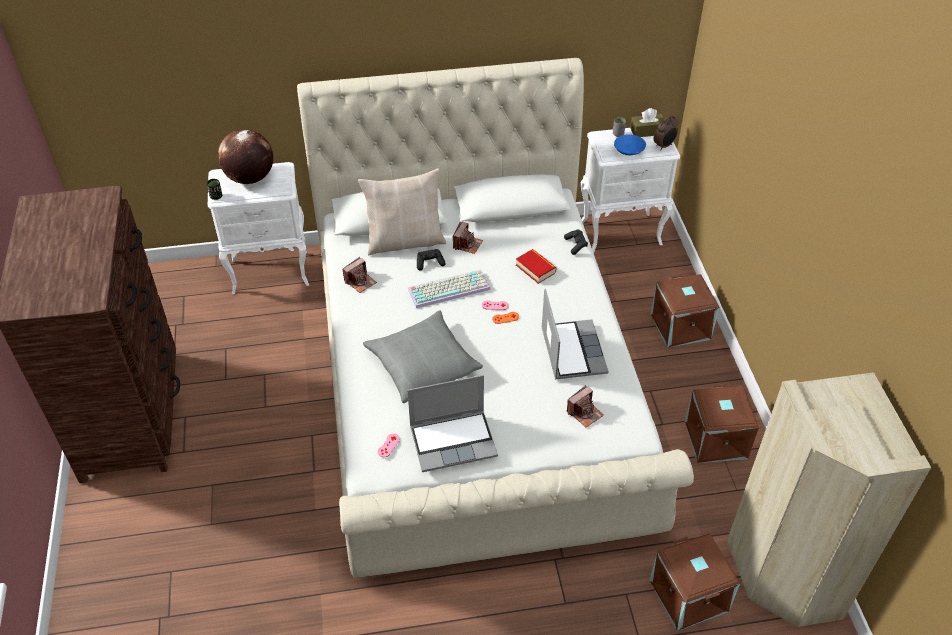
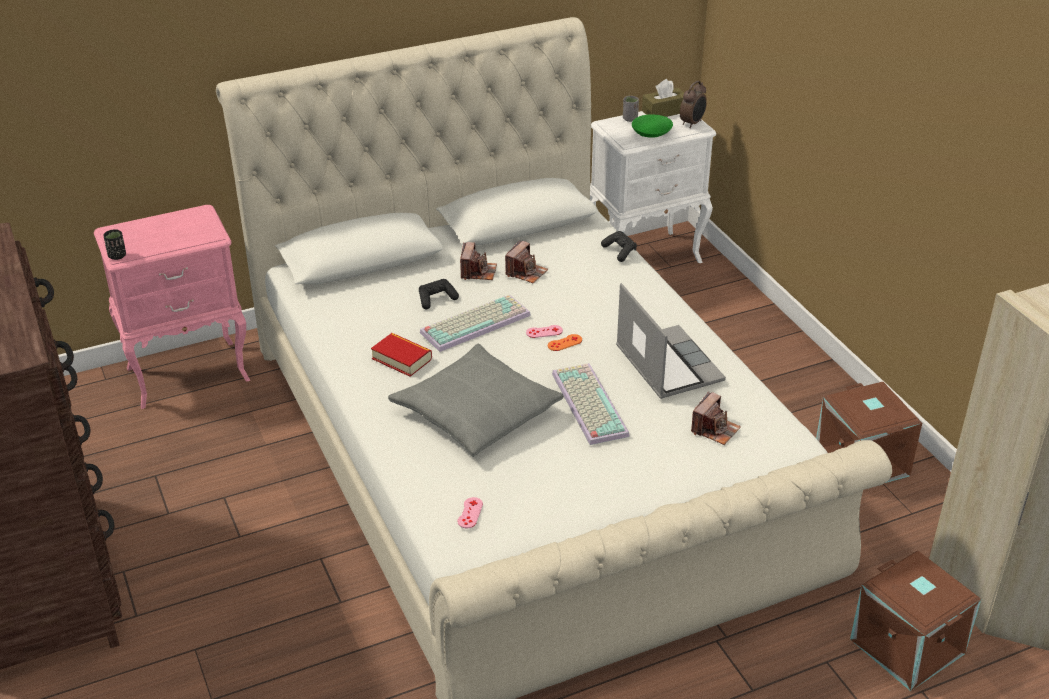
camera: 15 degrees left, 10 degrees down
(250, 178) = (158, 229): globe -> none
(270, 272) = (188, 374): white nightstand -> pink nightstand
(360, 282) = (350, 334): camera -> camera (526, 272)
(405, 241) = (392, 280): beige pillow -> none
(454, 440) = (557, 491): laptop -> none
(501, 372) = (587, 404): none -> keyboard
(535, 269) = (579, 284): book -> book (402, 359)
(628, 150) = (651, 133): blue bowl -> green bowl
(681, 327) = (764, 346): brown storage box -> none

